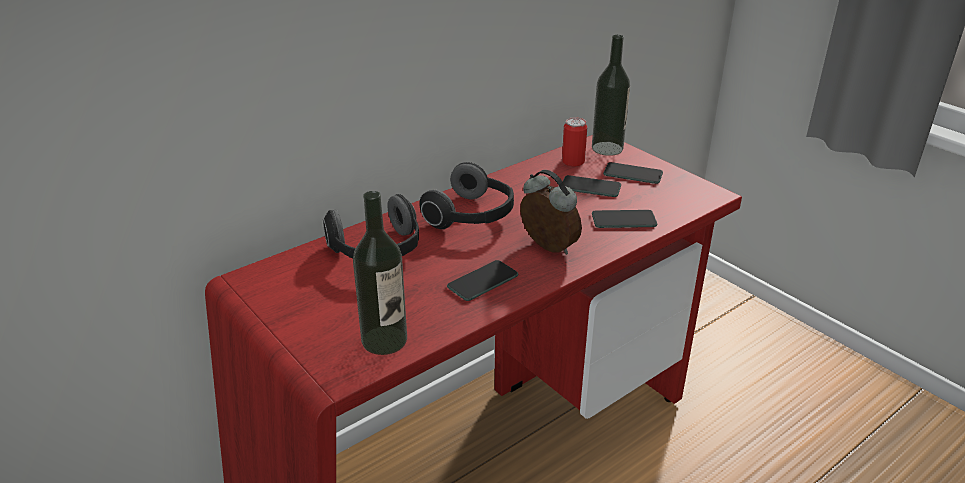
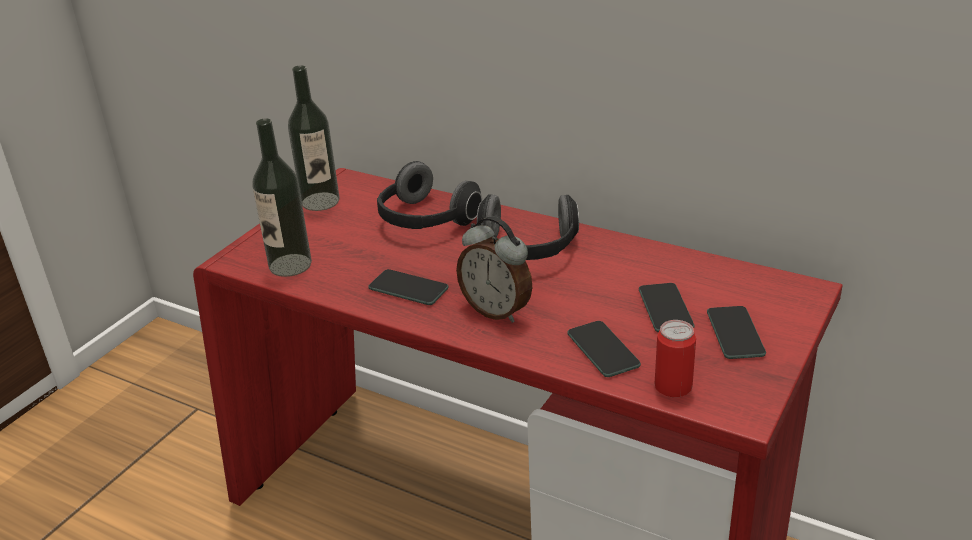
camera: 70 degrees right, 0 degrees up
(547, 248) = (497, 310): alarm clock -> alarm clock turned 105 degrees clockwise
(573, 161) = (722, 281): can -> can (673, 386)
(607, 148) = (790, 298): bottle -> bottle (320, 201)

